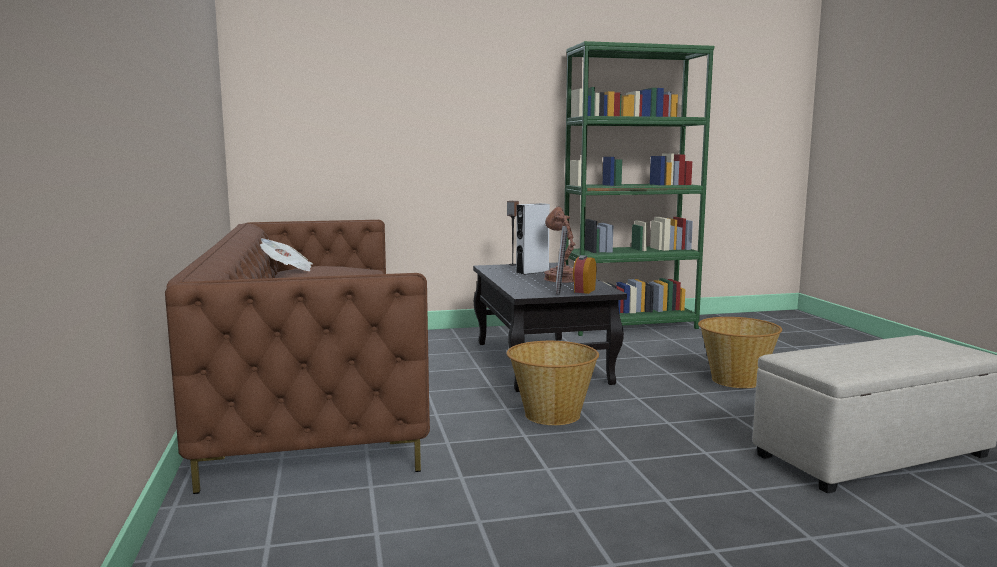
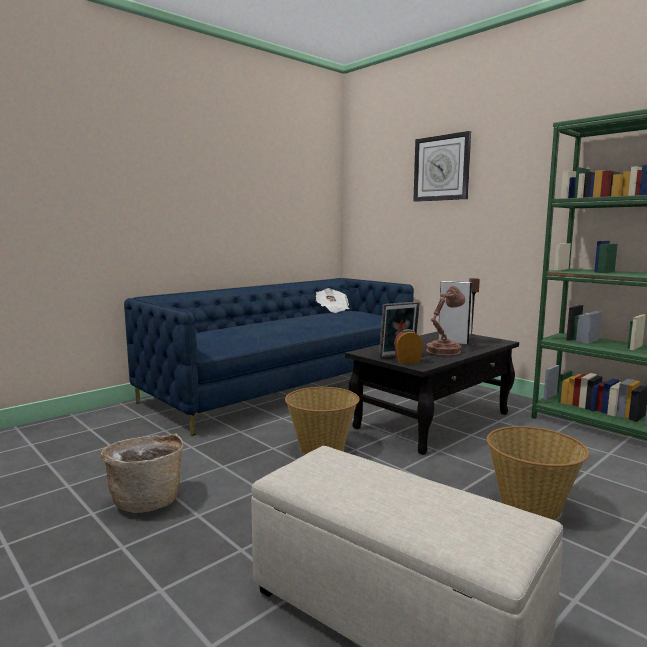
camera: 60 degrees right, 0 degrees up
(315, 390) = (285, 385): brown sofa -> blue sofa
(407, 69) = (441, 168): none -> wall clock
(603, 524) = (147, 500): none -> basket

